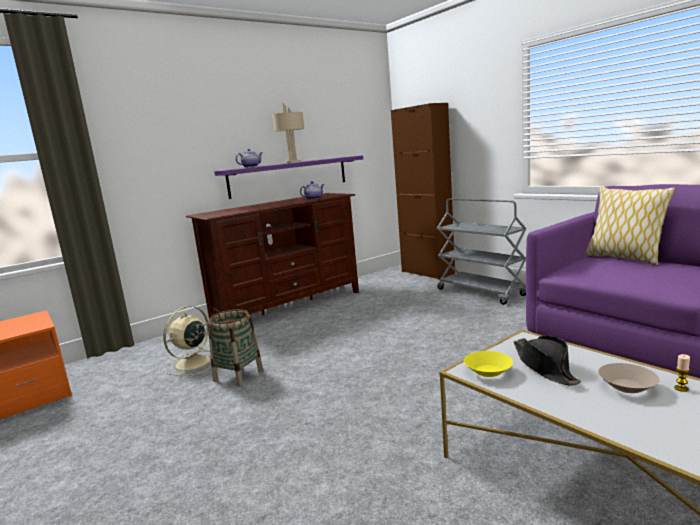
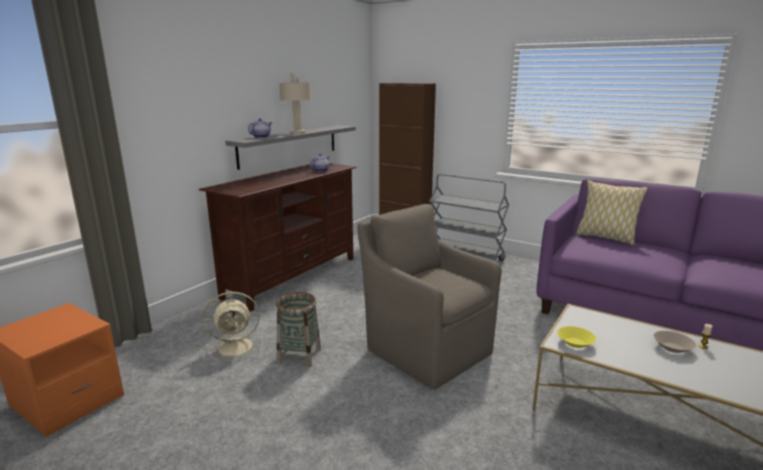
camera: 20 degrees left, 5 degrees up
(191, 364) = (237, 347): beige fan -> beige fan turned 120 degrees counterclockwise
(289, 176) = (289, 145): purple shelf -> grey shelf
(368, 380) = (426, 349): none -> brown armchair
(544, 367) = (609, 336): black hat -> none

